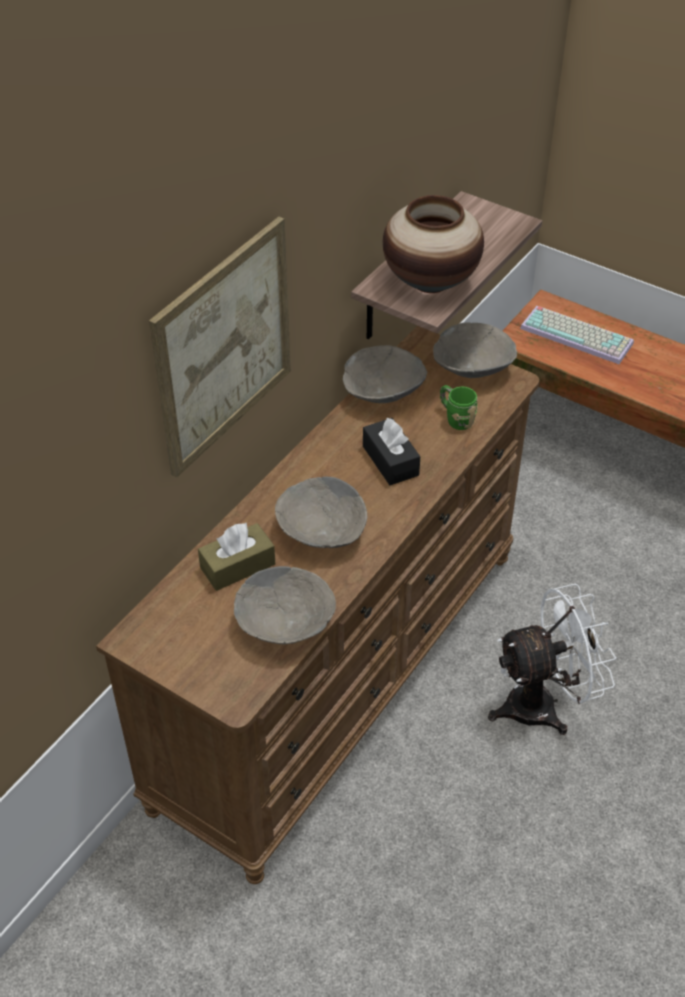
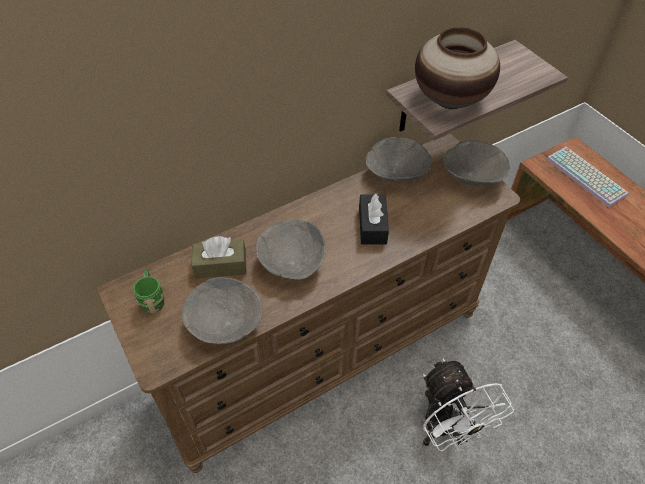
camera: 25 degrees right, 5 degrees up
(224, 347) = (239, 99): picture -> none
(455, 418) = (438, 210): green mug -> green mug (153, 299)
(543, 704) = (446, 429): white fan -> white fan turned 60 degrees clockwise

